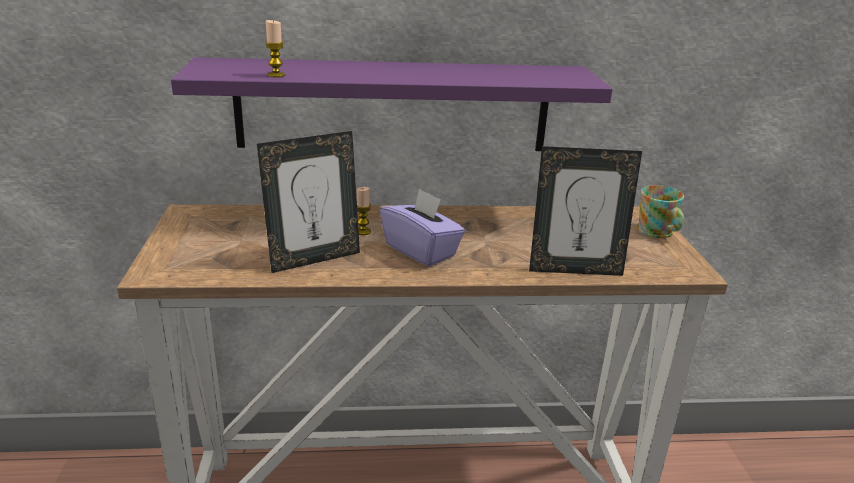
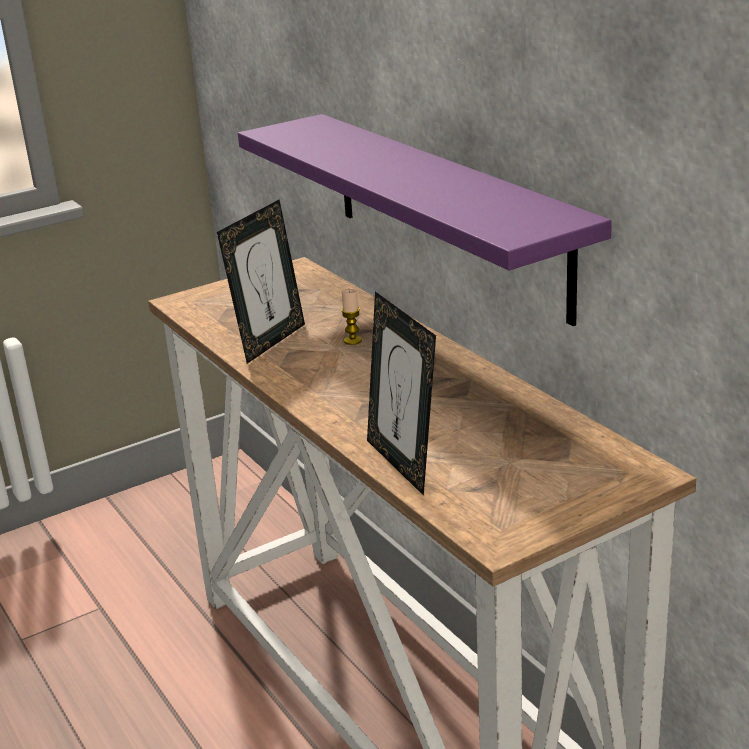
camera: 65 degrees right, 0 degrees up
(276, 75) = (302, 147): candle -> none
(314, 259) = (270, 342): picture frame -> picture frame turned 90 degrees counterclockwise
(421, 250) = (346, 377): purple tissue box -> none
(658, 233) = (591, 495): mug -> none

